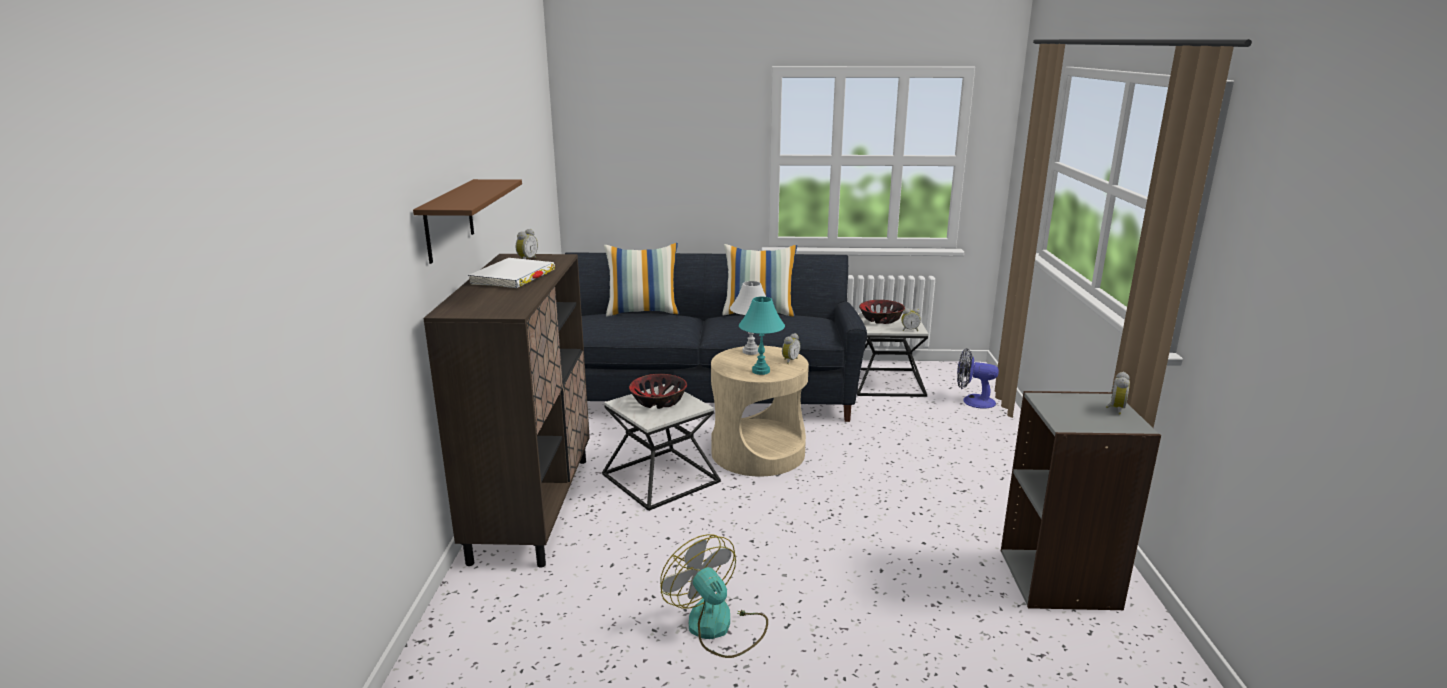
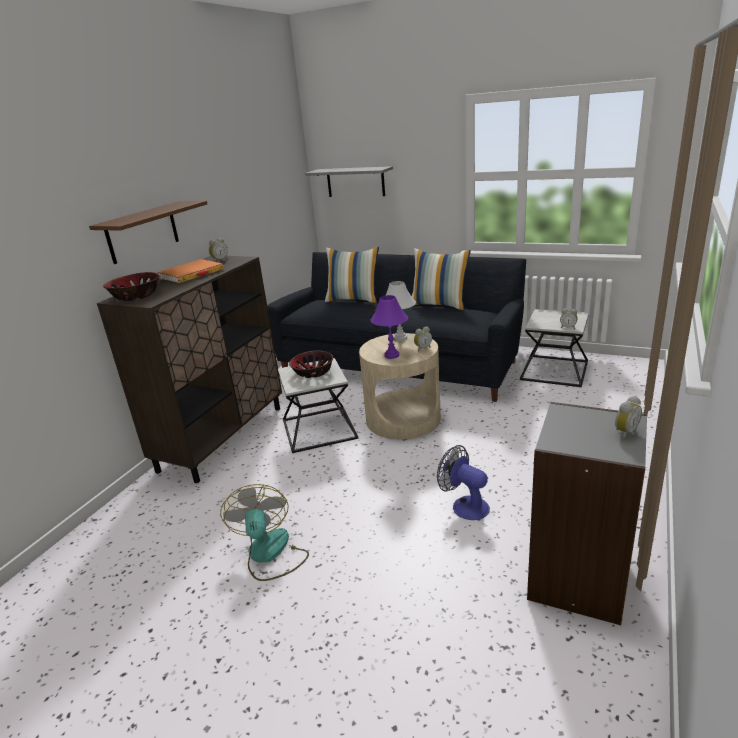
camera: 25 degrees right, 5 degrees up
(513, 277) = (191, 274): white book -> orange book
(623, 162) = (355, 182): none -> grey shelf
(760, 371) = (391, 355): turquoise table lamp -> purple table lamp
(880, 320) = (550, 316): bowl -> bowl (135, 296)
(972, 401) = (622, 396): fan -> fan (464, 505)

